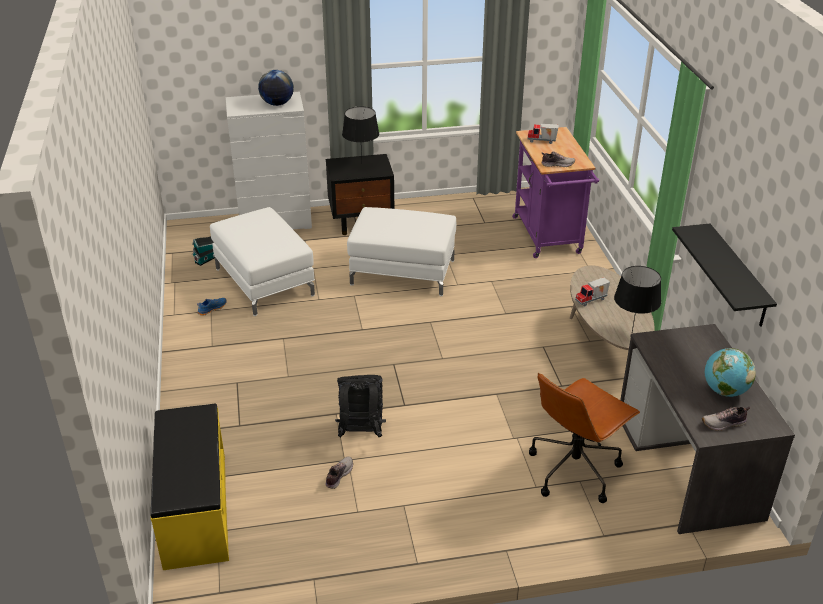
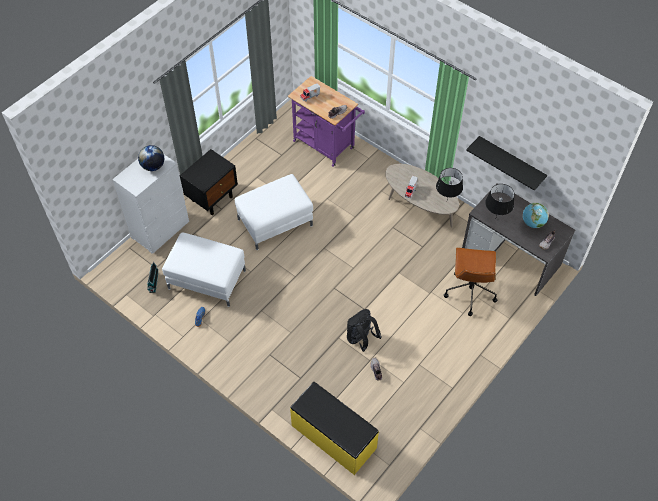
camera: 40 degrees left, 20 degrees up
(361, 164) = (206, 166): black table lamp -> black table lamp (495, 218)

